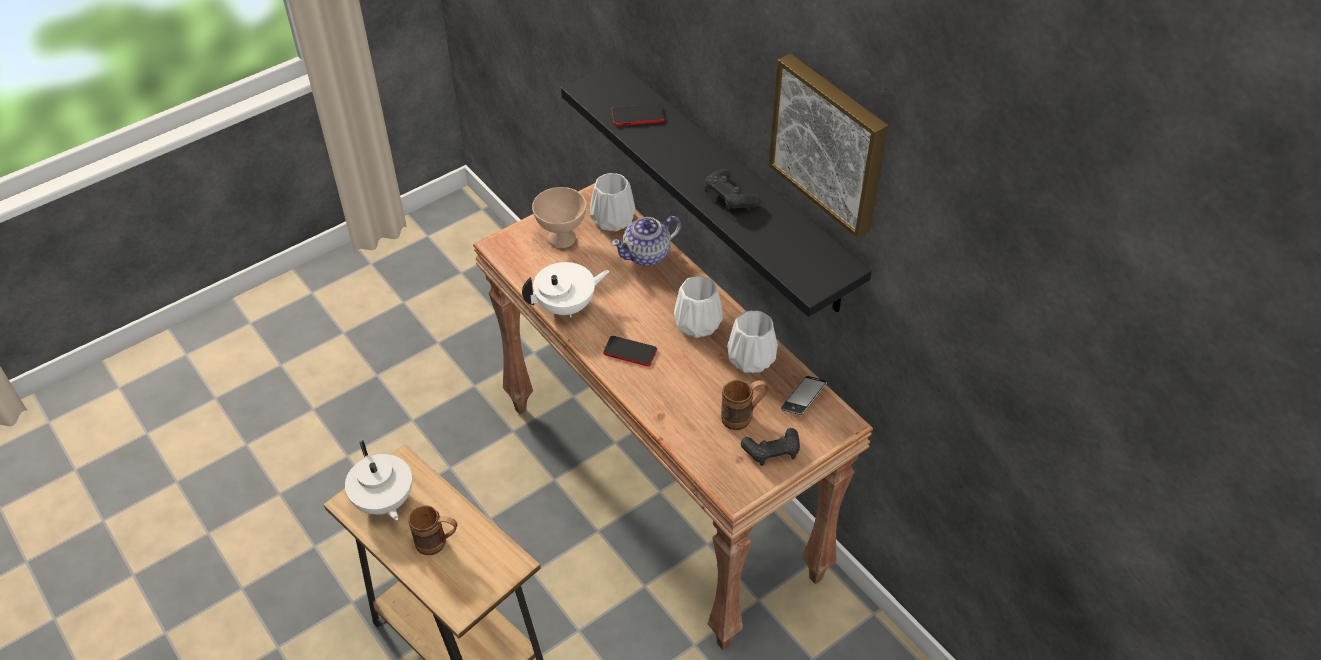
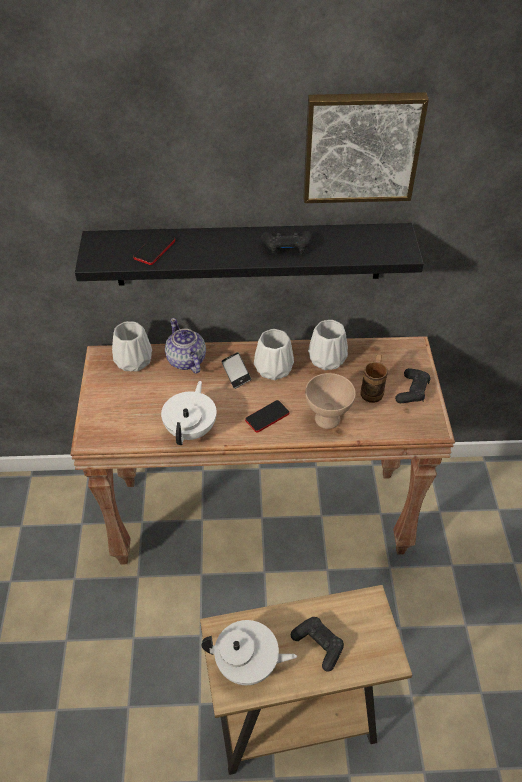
camera: 55 degrees left, 0 degrees up
(438, 544) = (318, 645): brown mug -> black game controller
(561, 238) = (121, 398): beige bowl -> beige bowl (326, 419)
(647, 254) = (186, 360): teapot -> teapot turned 150 degrees clockwise
(803, 398) = (380, 353): phone -> phone (236, 373)

